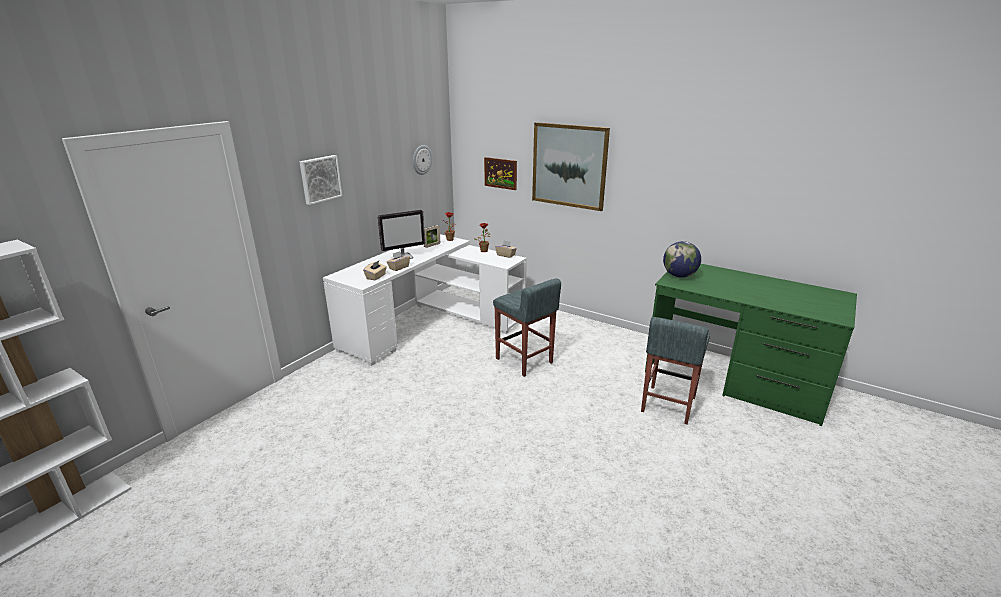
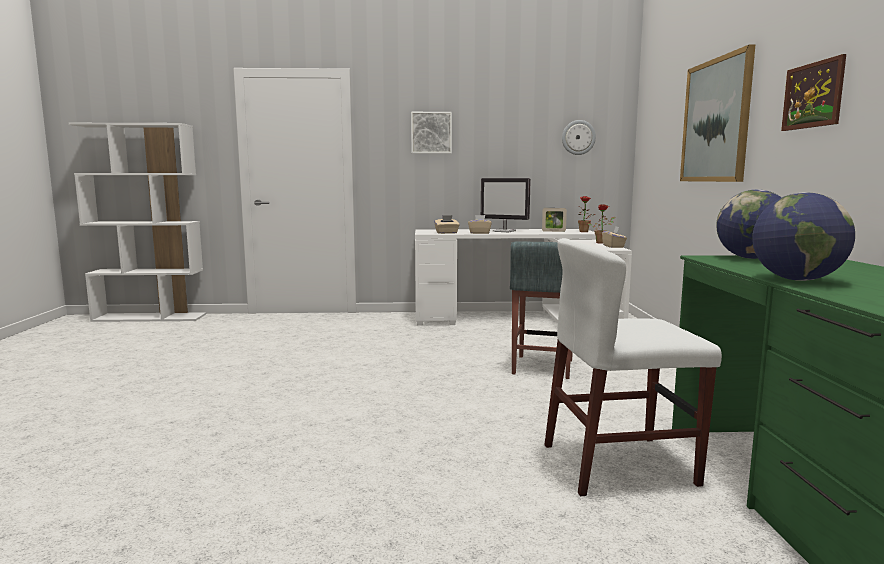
camera: 55 degrees right, 15 degrees down
(500, 173) = (663, 152): picture -> picture (813, 95)
(668, 405) = (618, 464): grey stool -> white chair
(746, 297) = (796, 280): none -> globe

